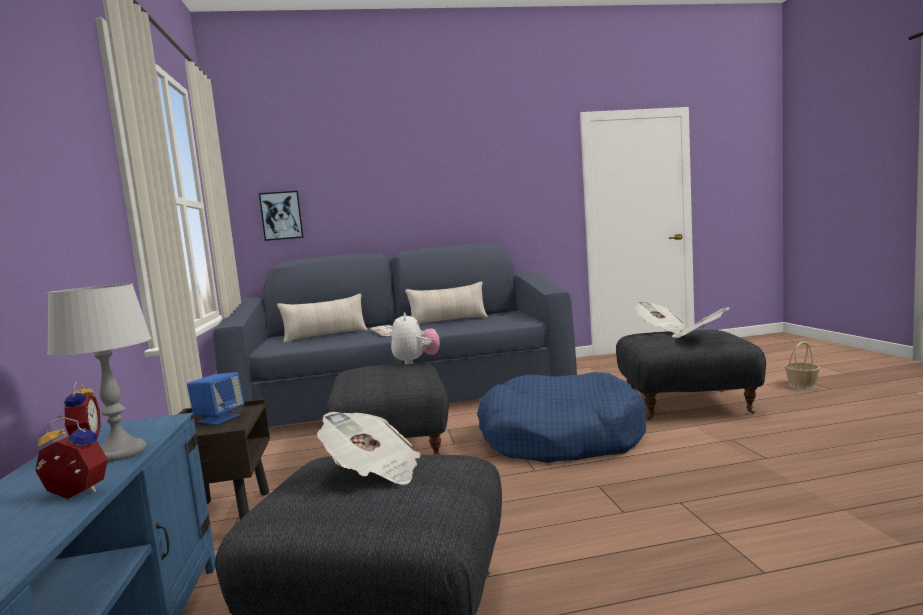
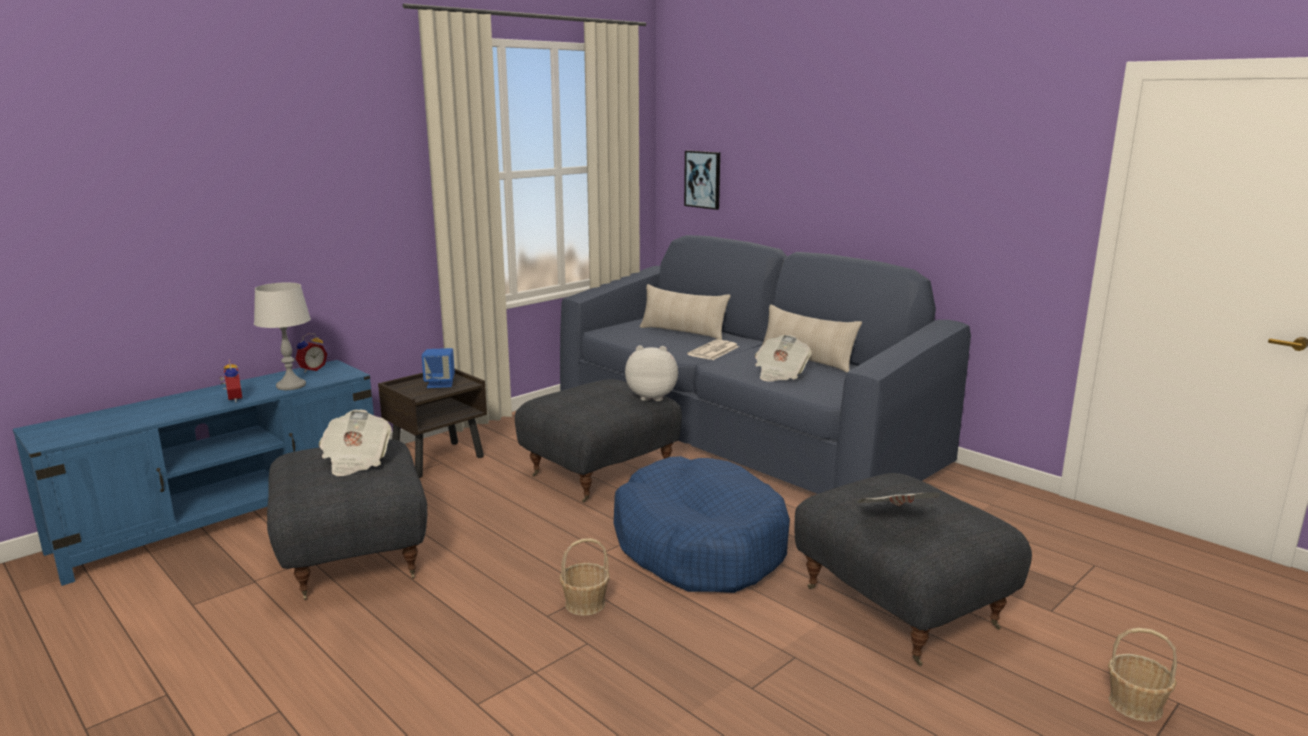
camera: 55 degrees right, 10 degrees up
(416, 361) = (652, 397): plush toy -> plush toy turned 135 degrees counterclockwise
(615, 492) = (584, 604): none -> basket
(661, 330) = (929, 487): newspaper -> newspaper (780, 374)

